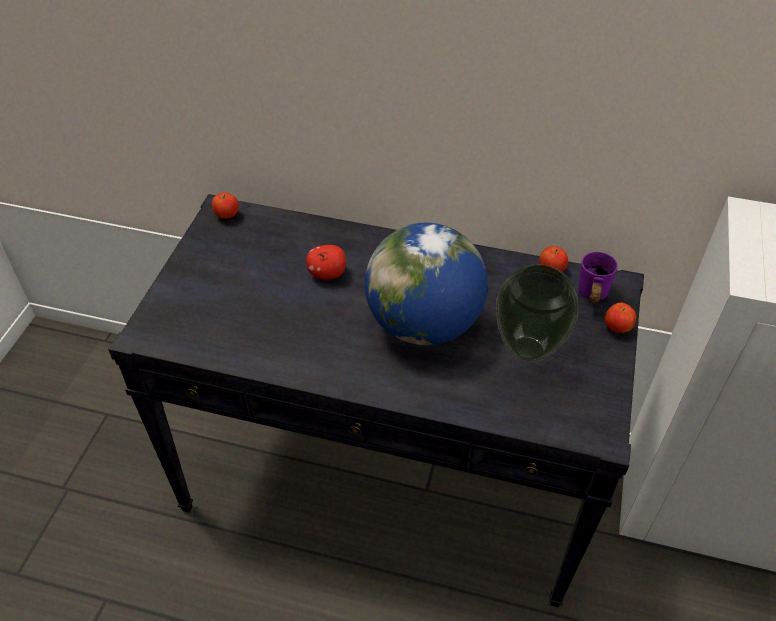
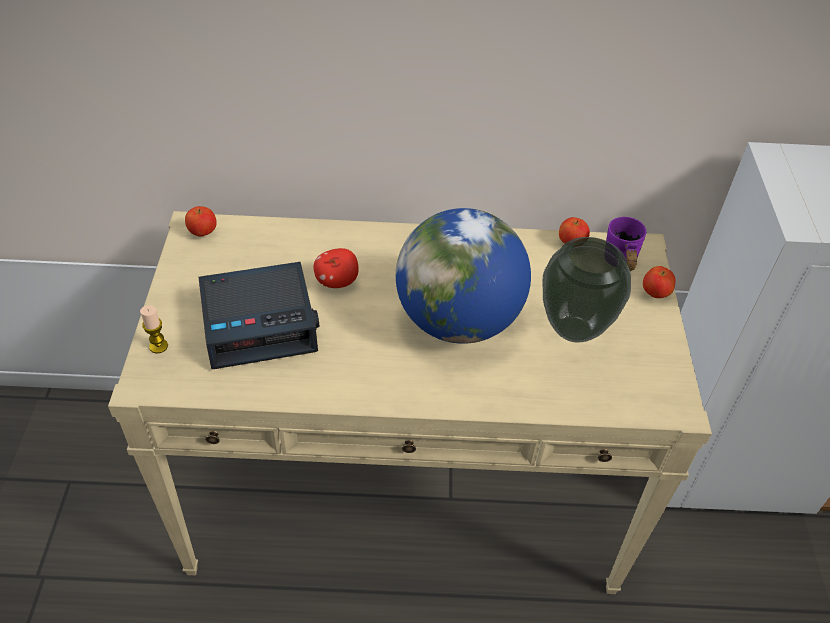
camera: 15 degrees left, 0 degrees up
(162, 306) = (158, 346): none -> candle
(251, 300) = (260, 323): none -> alarm clock
(388, 478) = (407, 494): black console table -> beige console table

